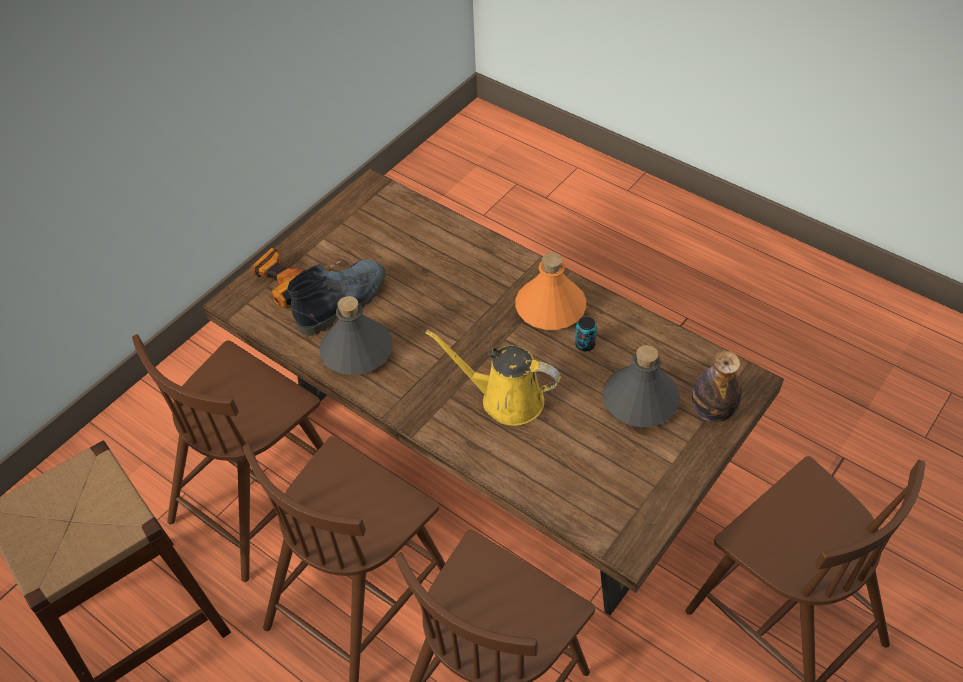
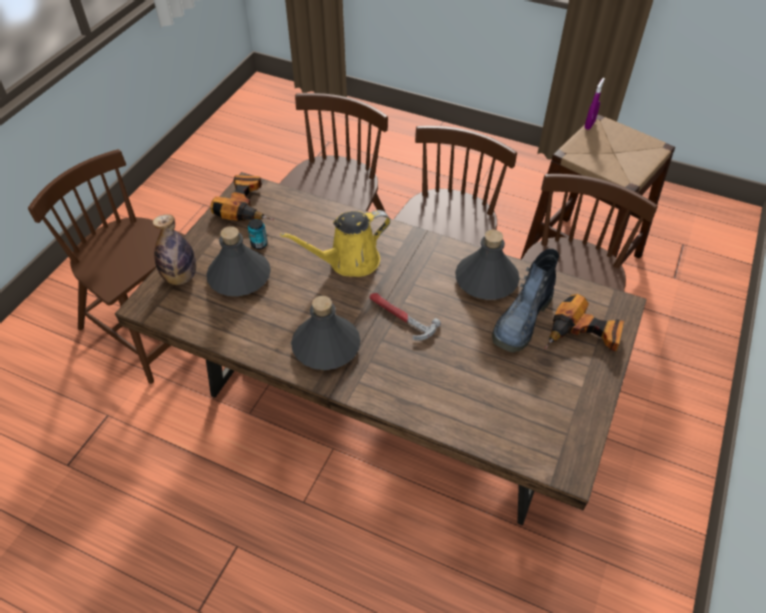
camera: 165 degrees right, 0 degrees up
(63, 578) = (589, 125): none -> purple spray bottle
(466, 325) = (400, 317): none -> hammer
(506, 399) = (349, 261): yellow watering can -> yellow watering can turned 150 degrees clockwise
(550, 308) = (326, 345): orange bottle -> grey bottle
(585, 345) = (289, 315): can -> can (259, 244)
(628, 510) = (247, 205): none -> power drill

